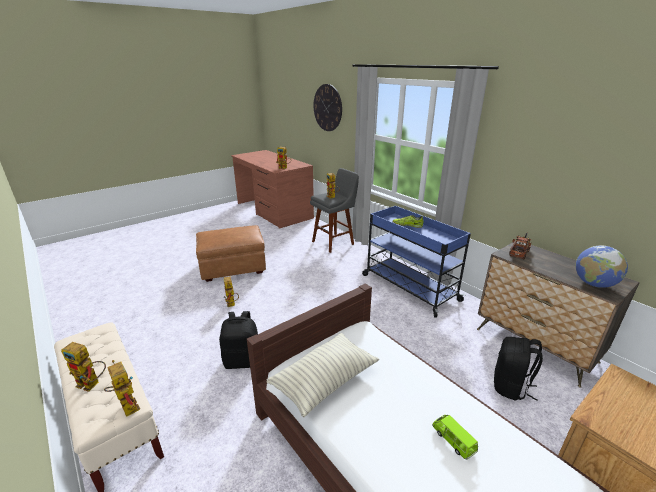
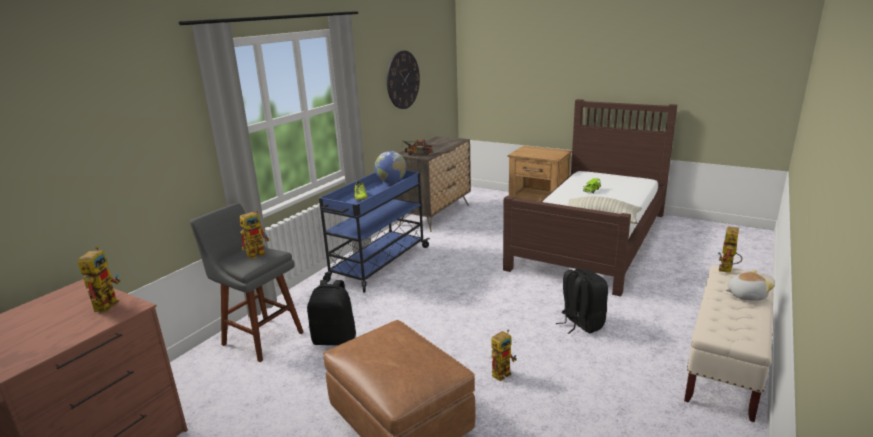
camera: 110 degrees left, 5 degrees down
(92, 384) = (745, 295): toy robot -> plush toy
(327, 108) = (95, 125): wall clock -> wall clock (403, 80)
(510, 386) = (488, 220): black backpack -> black backpack (334, 339)
(593, 284) = (450, 141): globe -> globe (391, 182)

